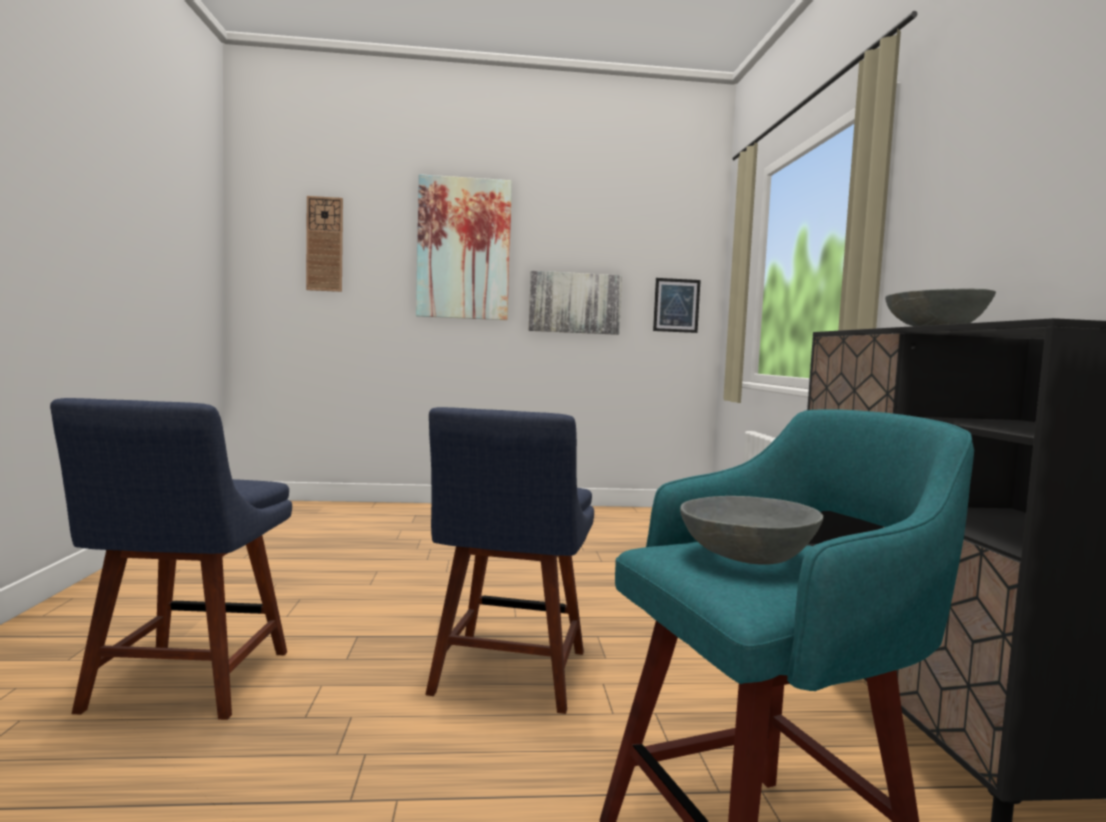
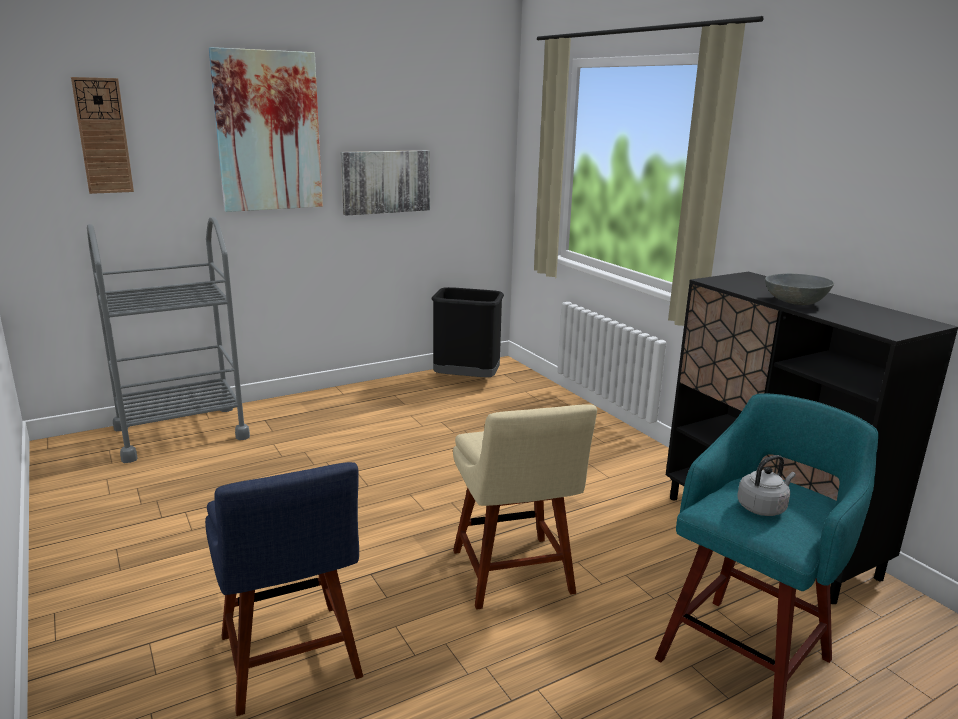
camera: 25 degrees left, 15 degrees up
(337, 512) = (181, 433): none -> grey cart
(508, 676) = (514, 575): blue chair -> beige chair
(642, 518) = (467, 380): none -> black trash can
(676, 305) = (477, 175): picture -> none
(748, 556) = (763, 507): grey bowl -> grey kettle

